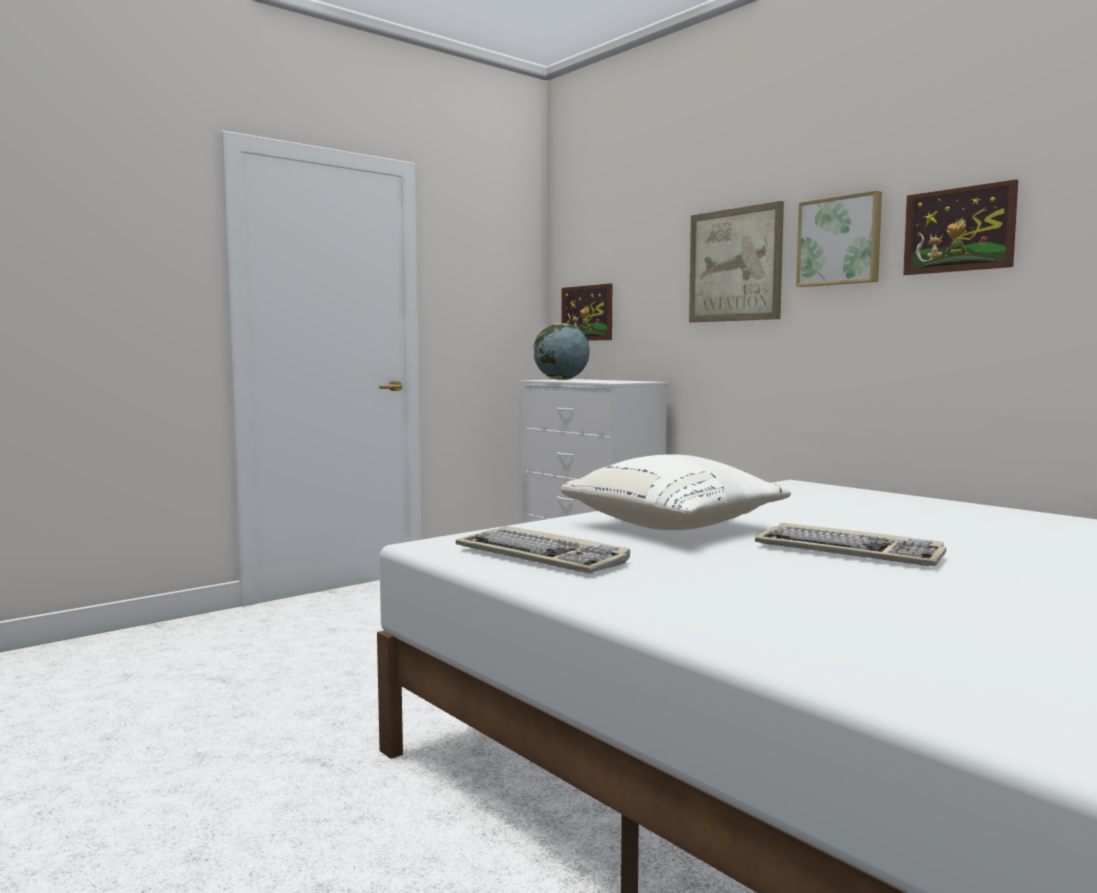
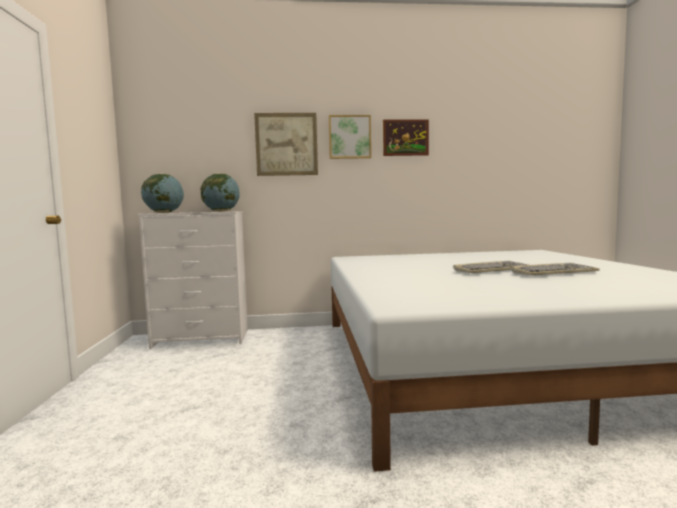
camera: 55 degrees left, 0 degrees up
(543, 556) = (455, 296): keyboard -> keyboard (553, 272)
(587, 313) = (164, 168): picture -> none
(624, 381) = (221, 211): none -> globe
(675, 527) = (414, 276): white pillow -> none

